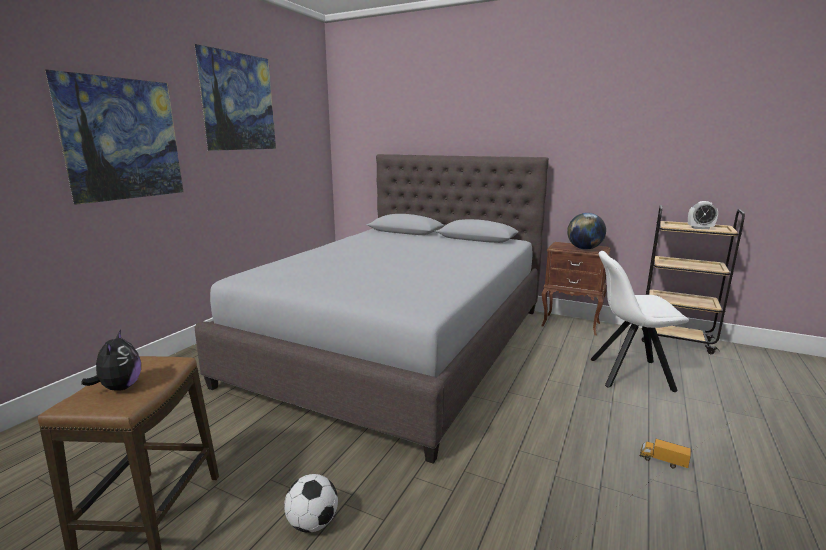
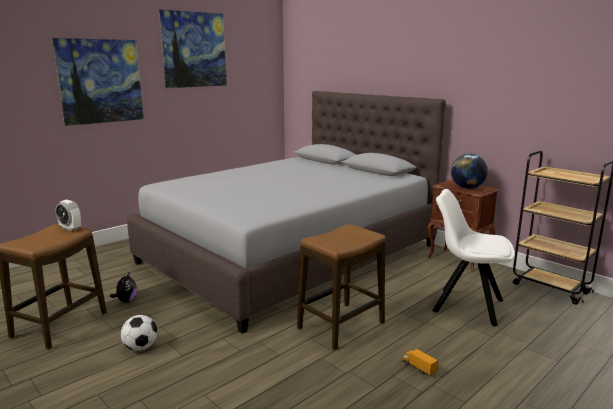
camera: 20 degrees right, 0 degrees up
(120, 388) = (41, 239): plush toy -> plush toy (126, 301)
(535, 425) = (341, 326): none -> stool
(700, 228) = (571, 176): alarm clock -> alarm clock (70, 228)

